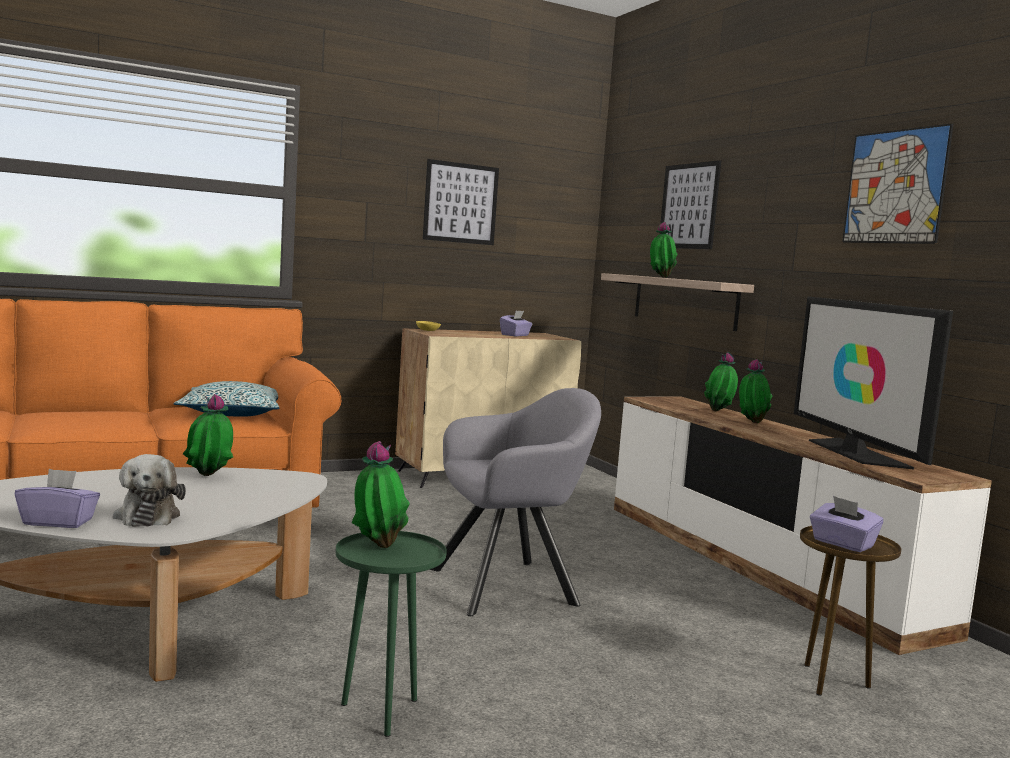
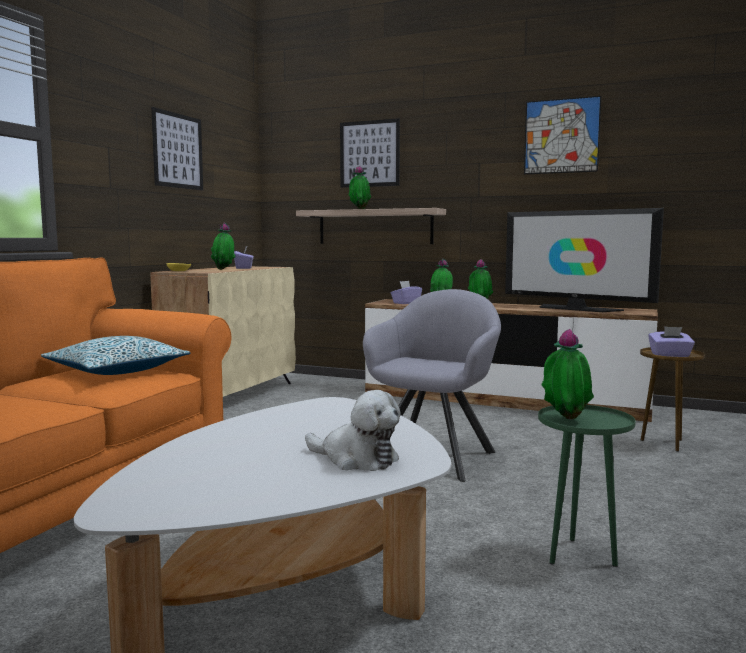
camera: 40 degrees left, 0 degrees up
(58, 522) = (319, 489): purple tissue box -> purple tissue box (406, 303)
(208, 477) = (271, 421): potted plant -> potted plant (223, 269)

